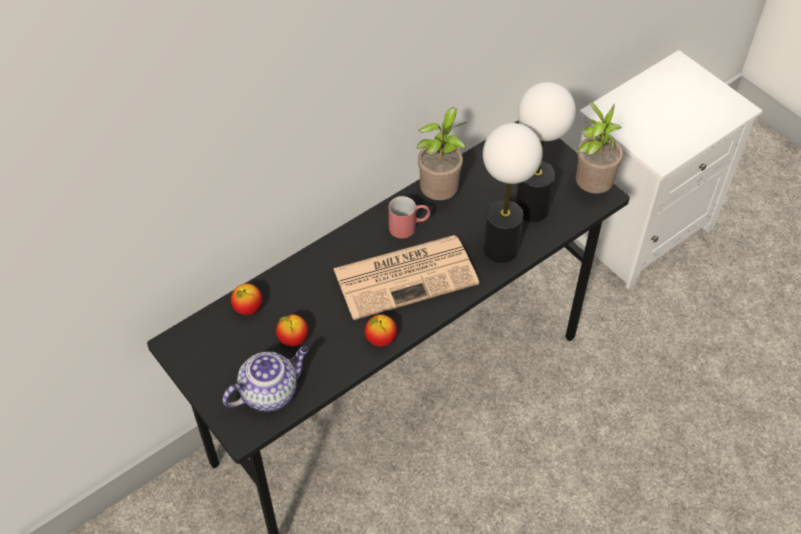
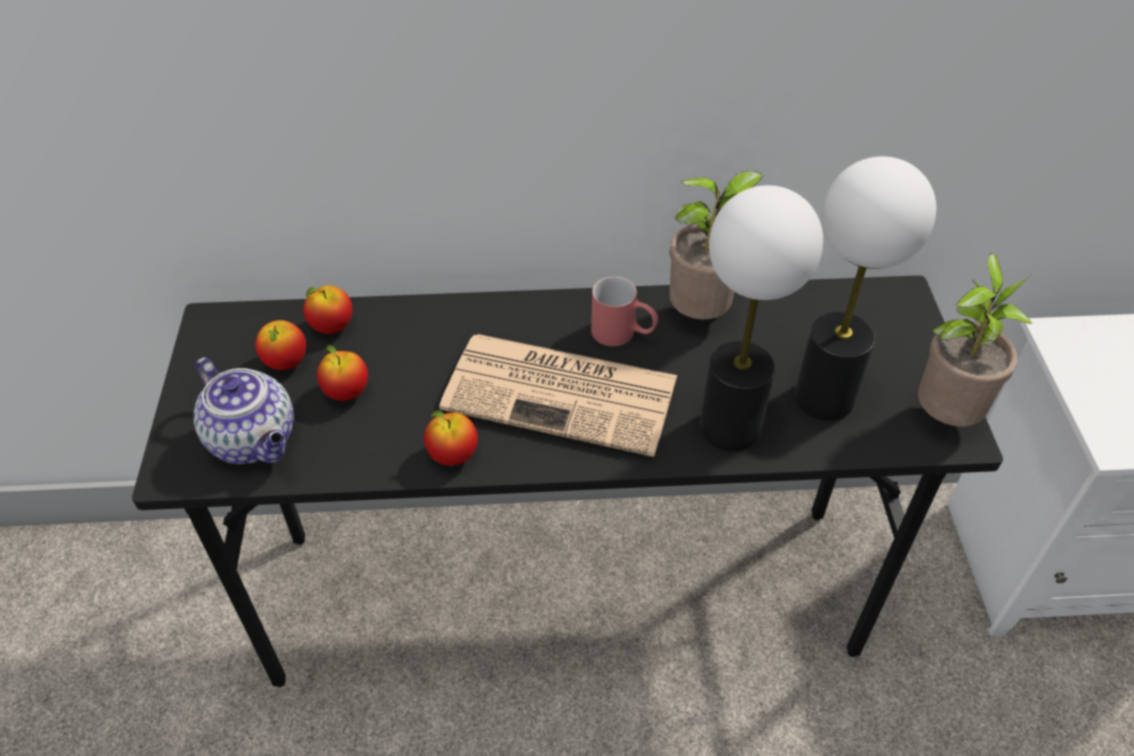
camera: 35 degrees right, 5 degrees down
(243, 342) = (286, 362): none -> apple
(270, 392) = (255, 440): teapot -> teapot turned 45 degrees clockwise

